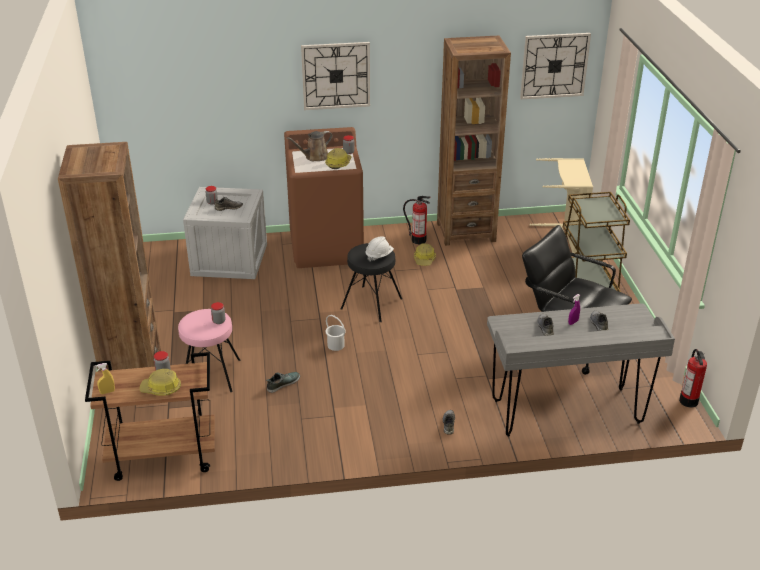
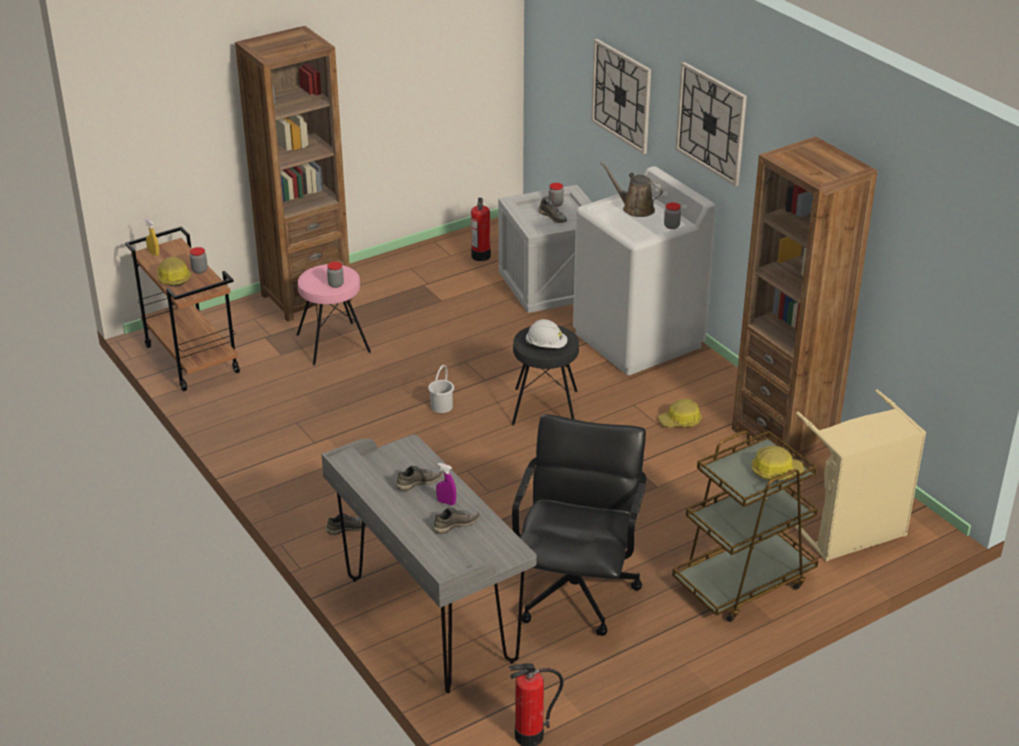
camera: 65 degrees right, 0 degrees up
(283, 383) = (348, 392): shoe -> none
(326, 248) = (638, 340): brown washing machine -> white washing machine
(338, 163) = (634, 227): hard hat -> hard hat (776, 471)
(418, 240) = (724, 404): fire extinguisher -> fire extinguisher (481, 256)
(554, 65) = (949, 264): wall clock -> wall clock (621, 95)

